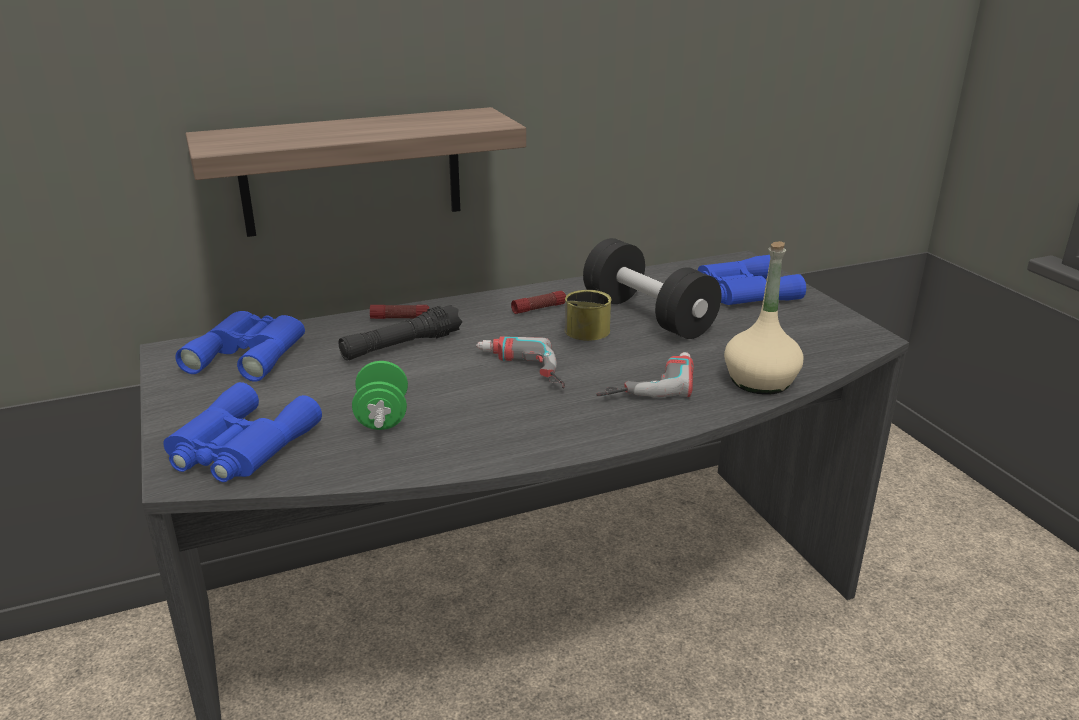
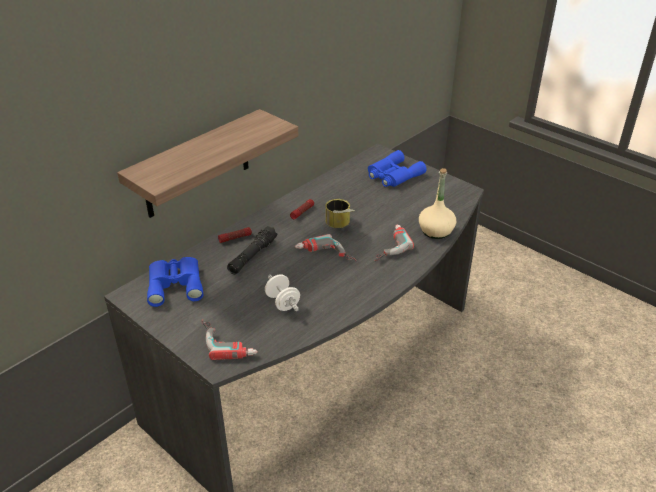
camera: 25 degrees left, 10 degrees up
(239, 447) = (229, 341): blue binoculars -> power drill
(382, 417) = (282, 302): green dumbbell -> white dumbbell
(648, 315) = (359, 203): black dumbbell -> none

